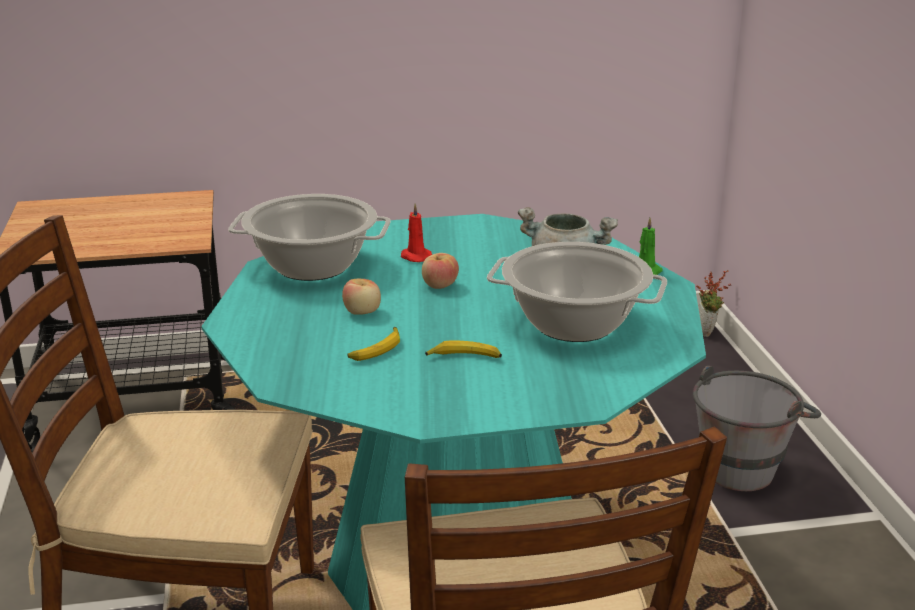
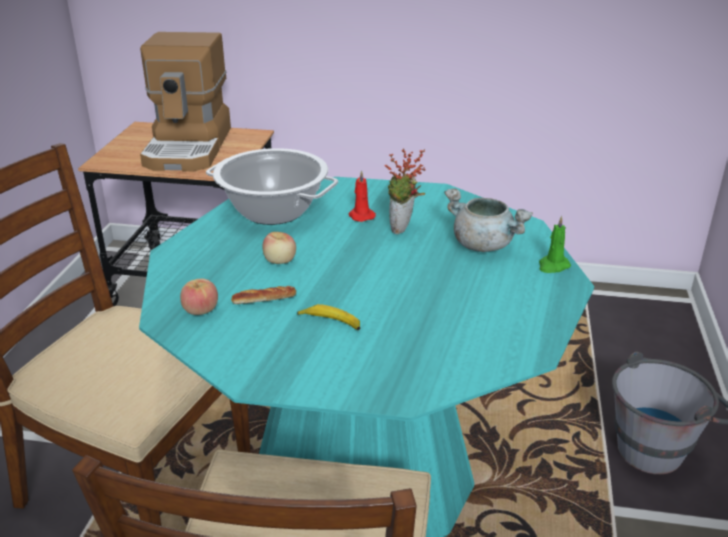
camera: 20 degrees right, 5 degrees up
(120, 221) = (190, 147): none -> coffee machine
(376, 350) = (264, 300): banana -> bread
(439, 285) = (361, 247): apple -> apple (200, 311)
(573, 324) = (450, 308): cooking pot -> none
(708, 333) = (682, 310): potted plant -> potted plant (403, 230)

